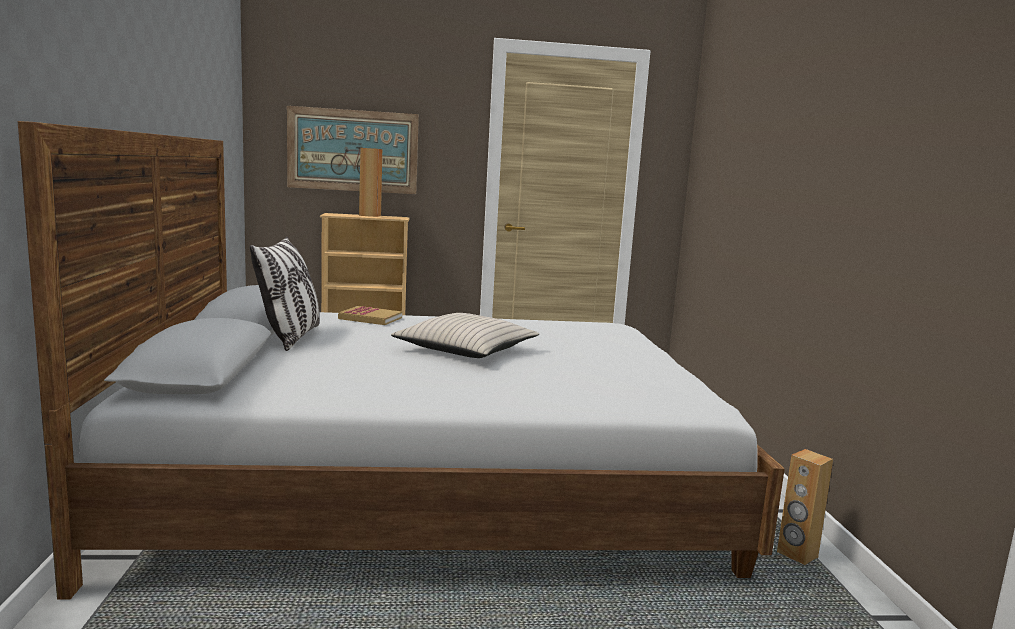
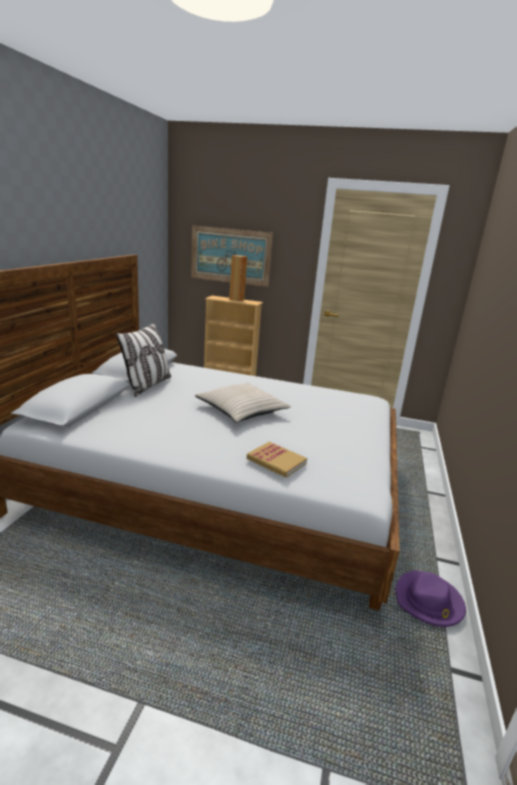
camera: 20 degrees right, 10 degrees up
(370, 318) = (208, 374): book -> book (276, 461)
(796, 556) = (428, 601): brown speaker -> purple hat

